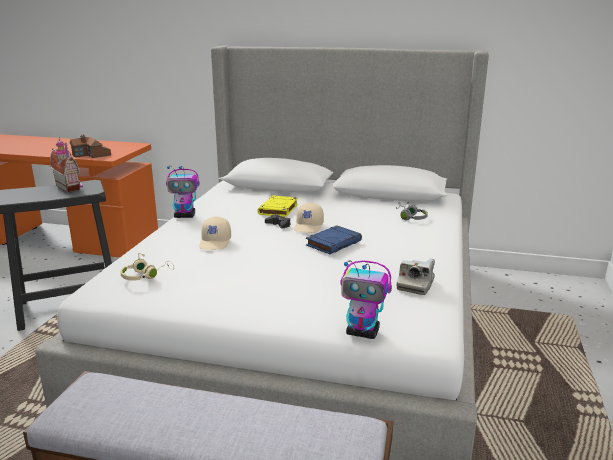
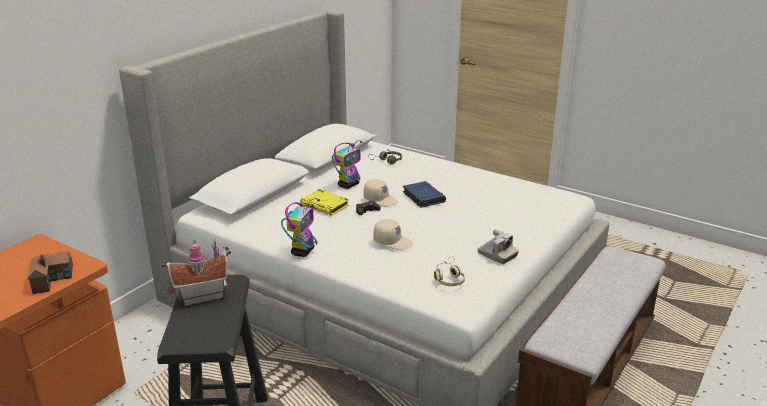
camera: 70 degrees left, 5 degrees up
(363, 332) = (565, 214): toy robot -> toy robot (348, 185)
(415, 285) = (508, 186): camera -> camera (497, 255)

